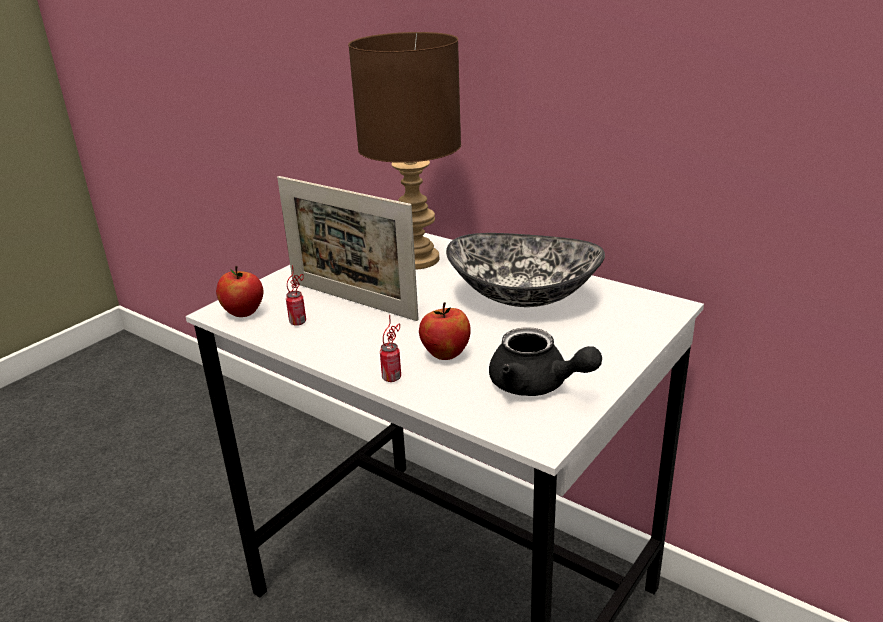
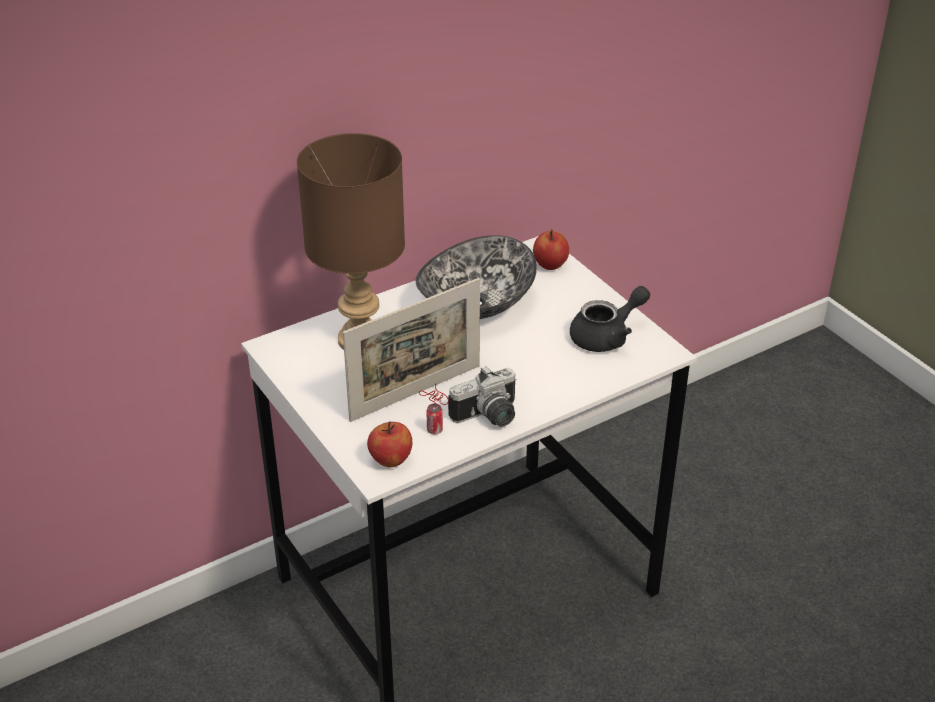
camera: 70 degrees left, 10 degrees up
(333, 345) = (489, 417): none -> camera
(392, 376) = (556, 396): can -> none
(445, 354) = (540, 364): apple -> apple (550, 265)

